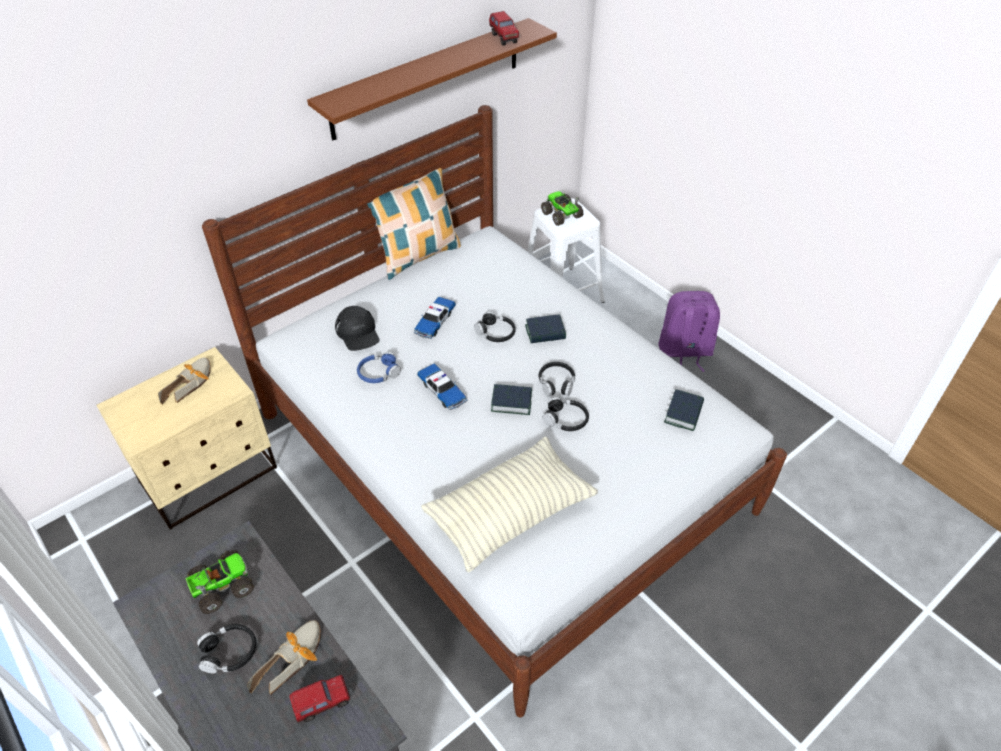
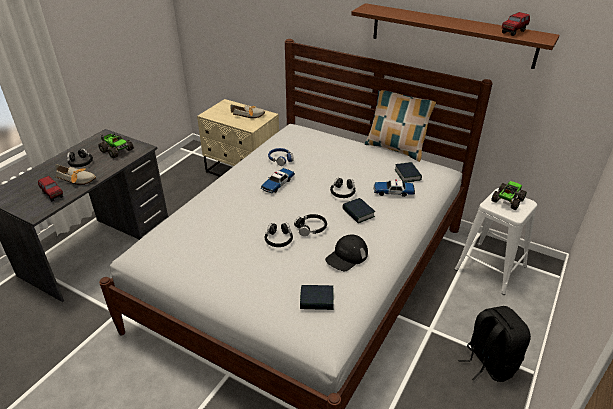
camera: 70 degrees right, 10 degrees down
(358, 332) = (309, 145): black cap -> black cap (346, 256)
(435, 322) = (336, 167): toy car -> toy car (393, 192)
(510, 513) = (190, 232): pillow -> none
(511, 402) = (282, 212): book -> book (407, 175)
(684, 352) = (488, 362): purple backpack -> black backpack

